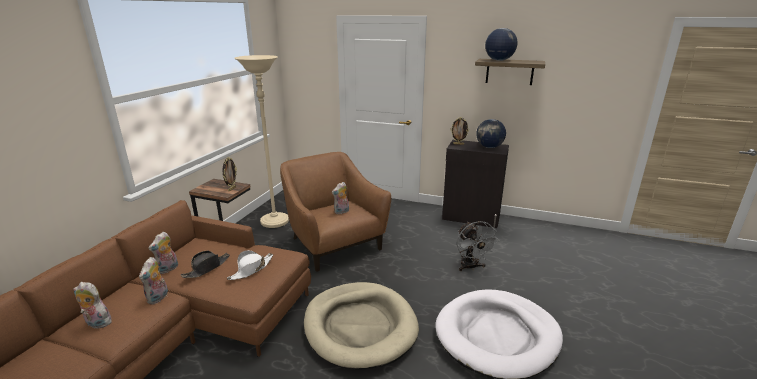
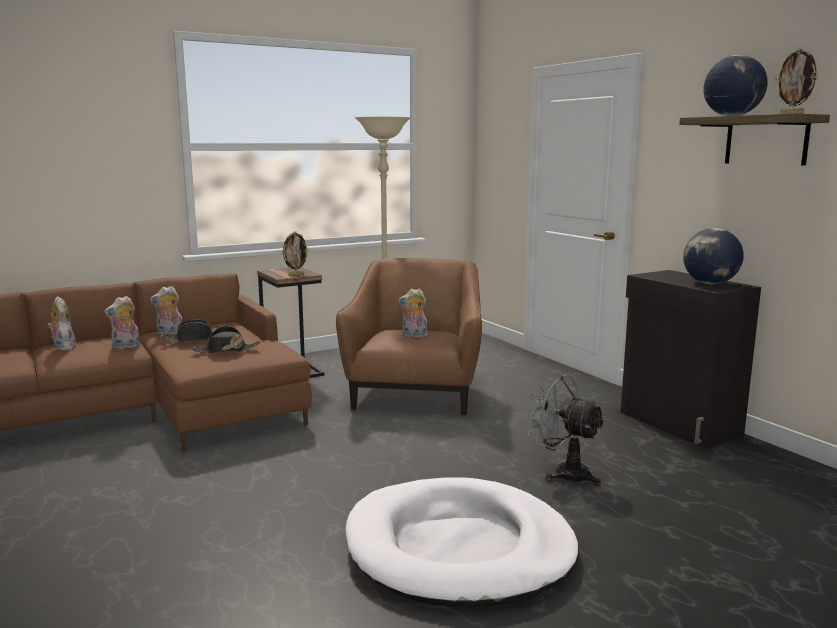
camera: 40 degrees right, 10 degrees down
(251, 269) = (226, 350): white hat -> black hat
(360, 327) = (310, 469): beige dog bed -> none
(458, 144) = (662, 274): picture frame -> picture frame (792, 114)
(471, 267) = (563, 473): grey fan -> grey fan turned 105 degrees clockwise

